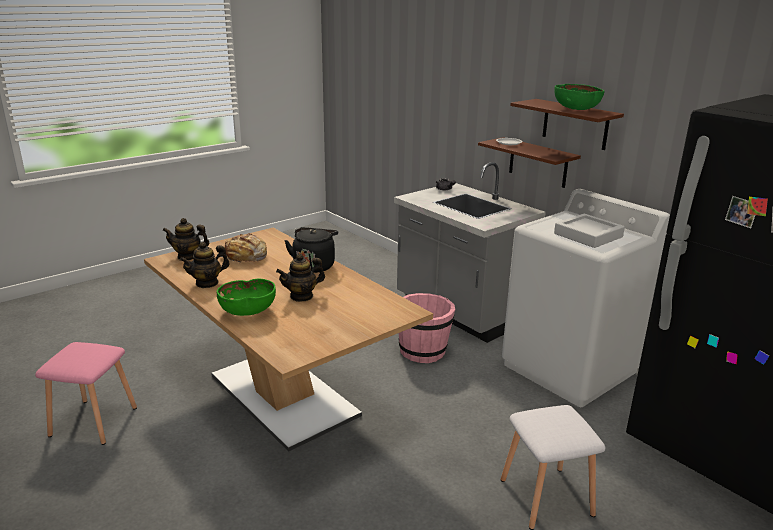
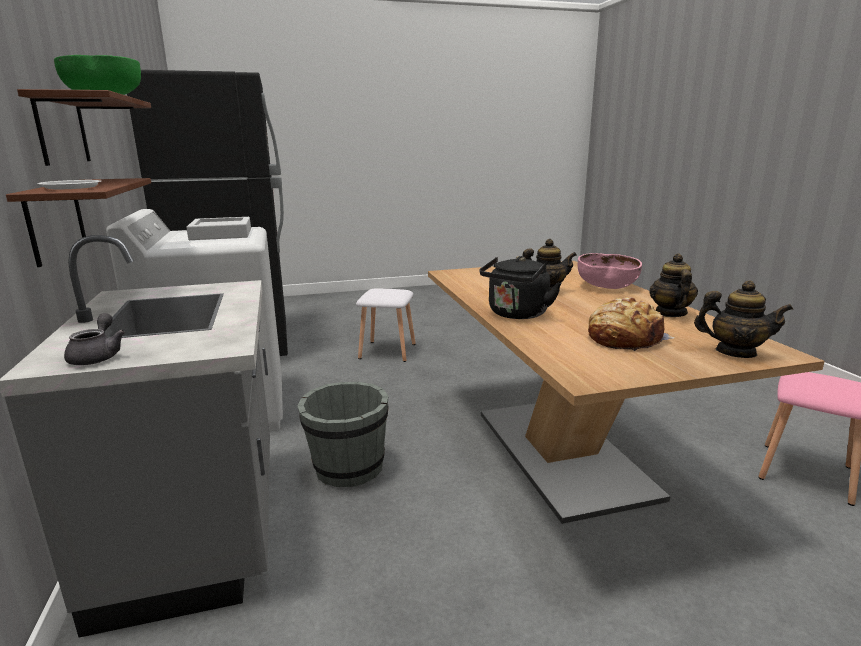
camera: 155 degrees left, 5 degrees down
(207, 283) = (670, 313): teapot -> teapot turned 75 degrees counterclockwise
(248, 312) = (606, 287): green bowl -> pink bowl
(423, 351) = (348, 468): pink bucket -> grey bucket

